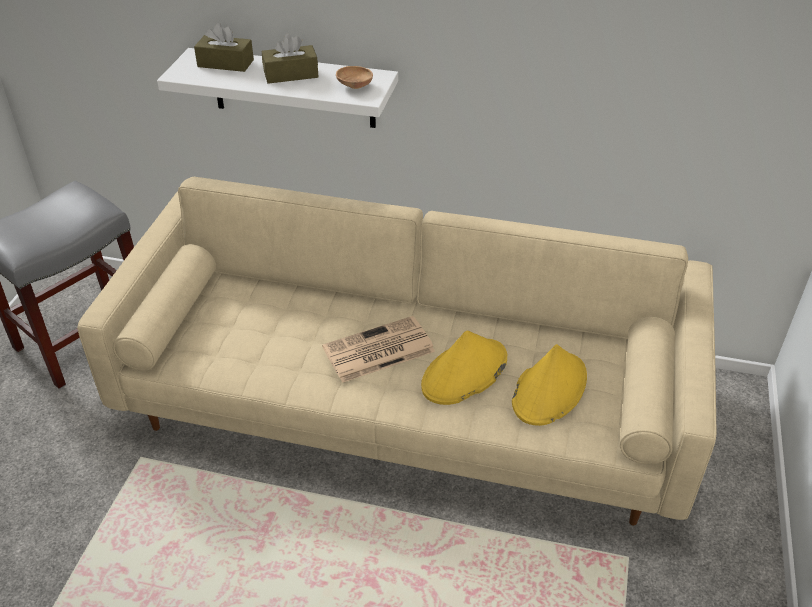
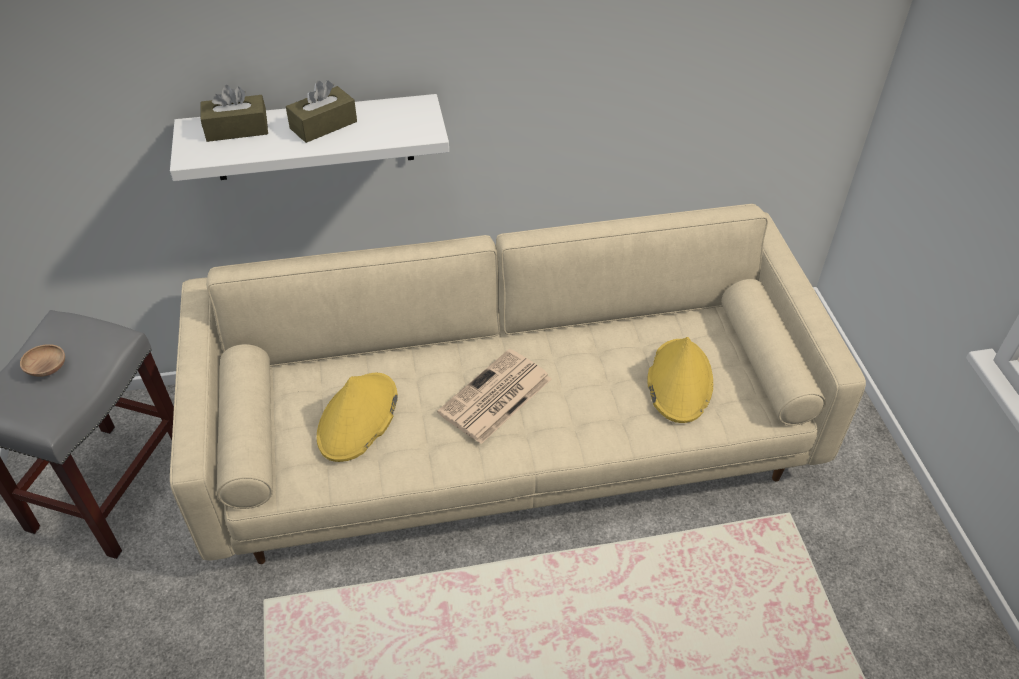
camera: 25 degrees left, 5 degrees up
(354, 86) = (404, 122): brown bowl -> brown bowl (47, 368)
(464, 373) = (592, 391): yellow hat -> yellow hat (358, 418)

